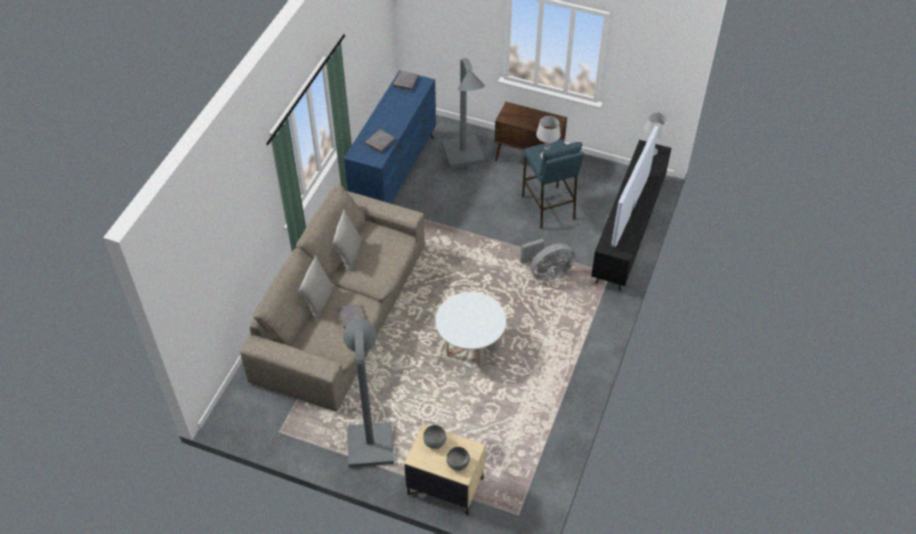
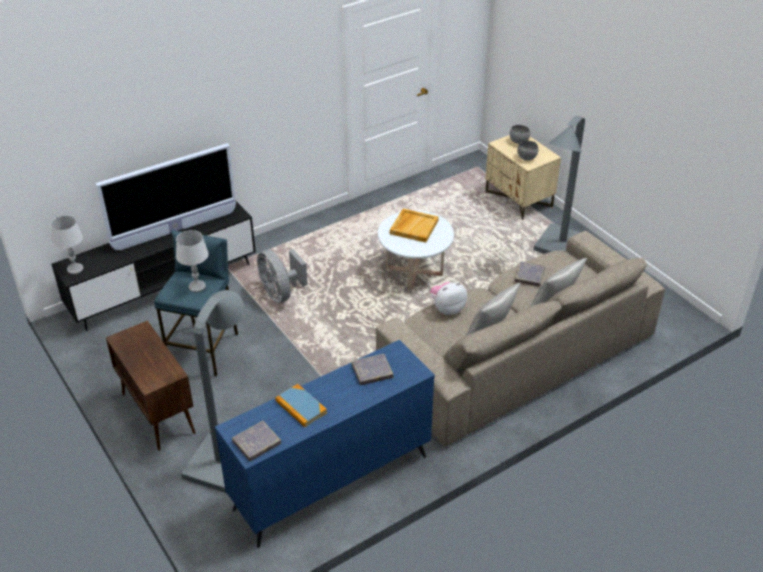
camera: 145 degrees left, 10 degrees down
(391, 258) = (447, 309): none -> plush toy
(401, 107) = (301, 407): none -> book
(476, 324) = (414, 227): none -> beige tray
(547, 273) = (281, 293): grey fan -> grey fan turned 135 degrees counterclockwise

